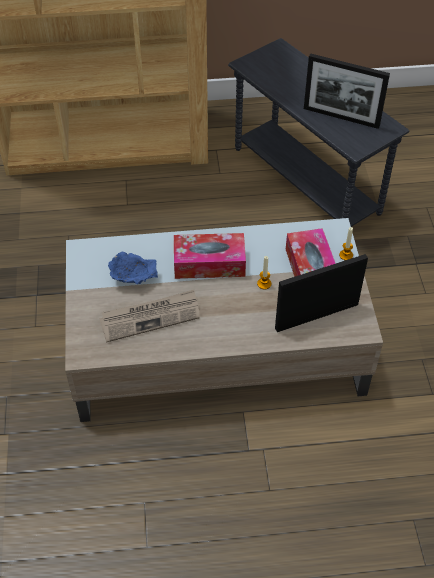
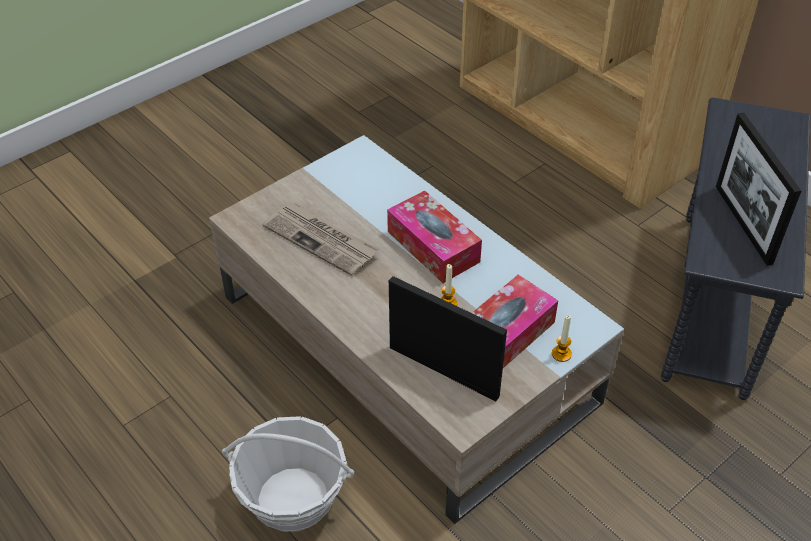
camera: 55 degrees right, 5 degrees down
(134, 279) = (358, 204): blue bowl -> none
(288, 471) = (293, 499): none -> basket

